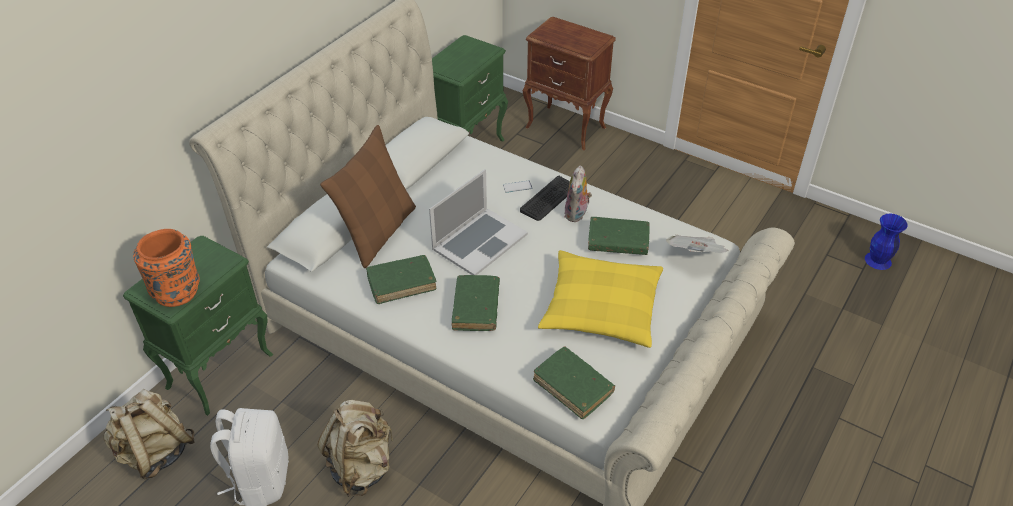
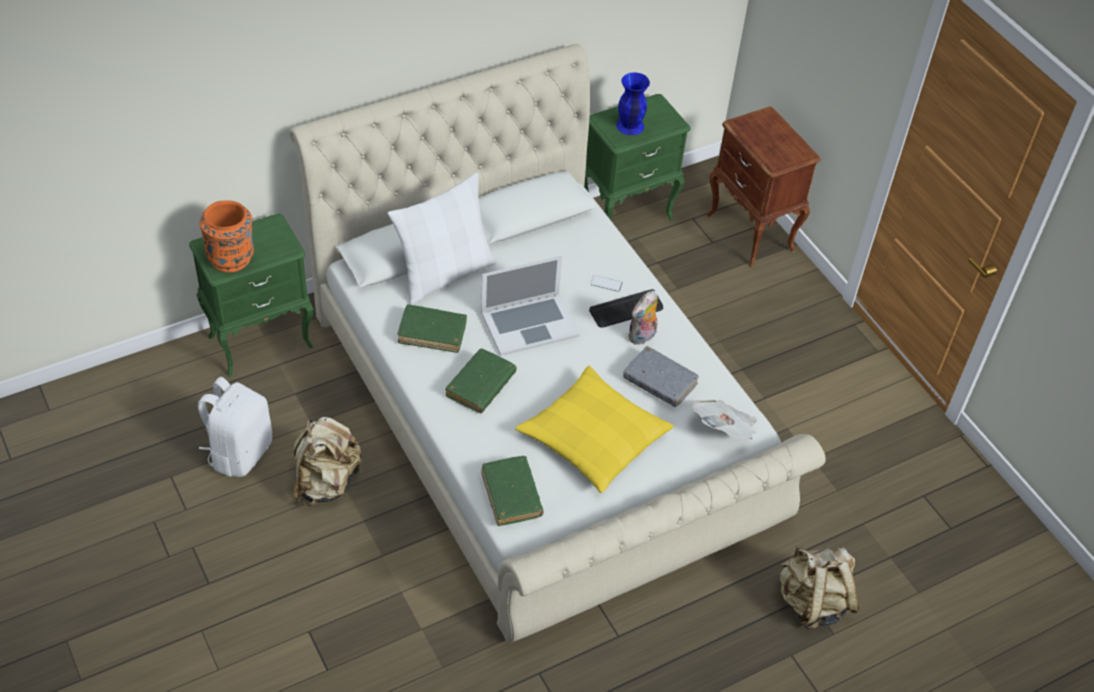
camera: 25 degrees right, 5 degrees up
(155, 452) = (171, 389): beige backpack -> beige backpack (812, 603)
(378, 232) = (444, 274): brown pillow -> white pillow
(618, 241) = (660, 382): green book -> grey book
(877, 260) = (975, 527): blue vase -> blue vase (629, 125)

